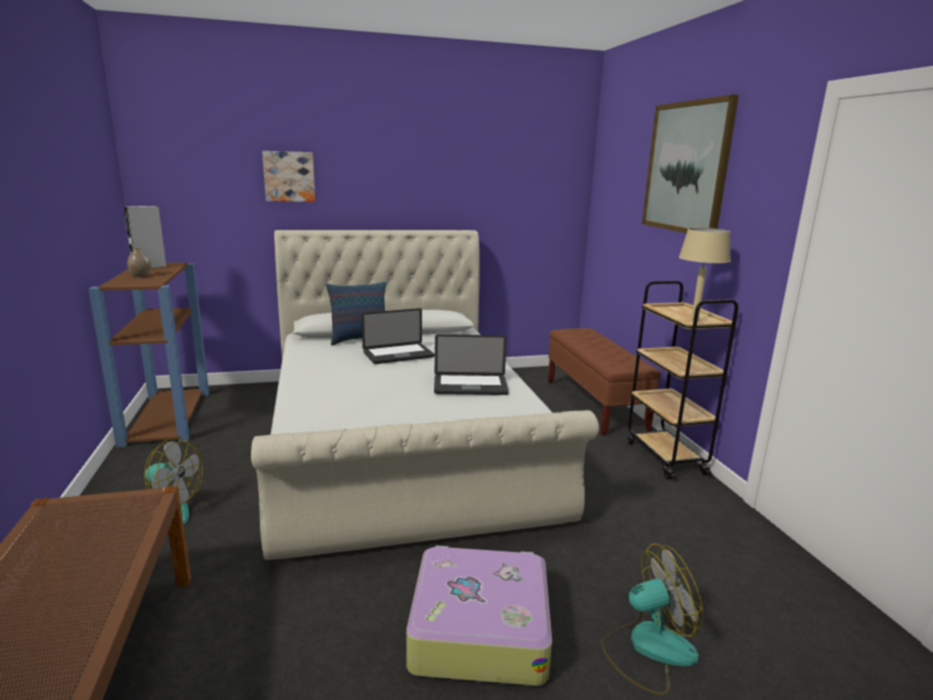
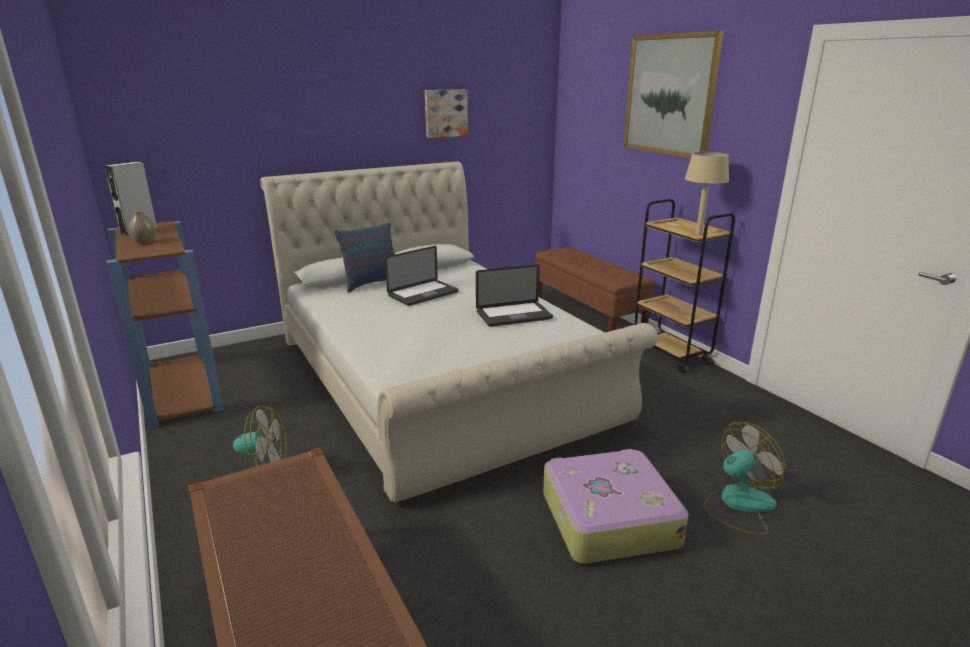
camera: 15 degrees left, 5 degrees up
(289, 176) = (269, 118): picture -> picture (445, 113)

